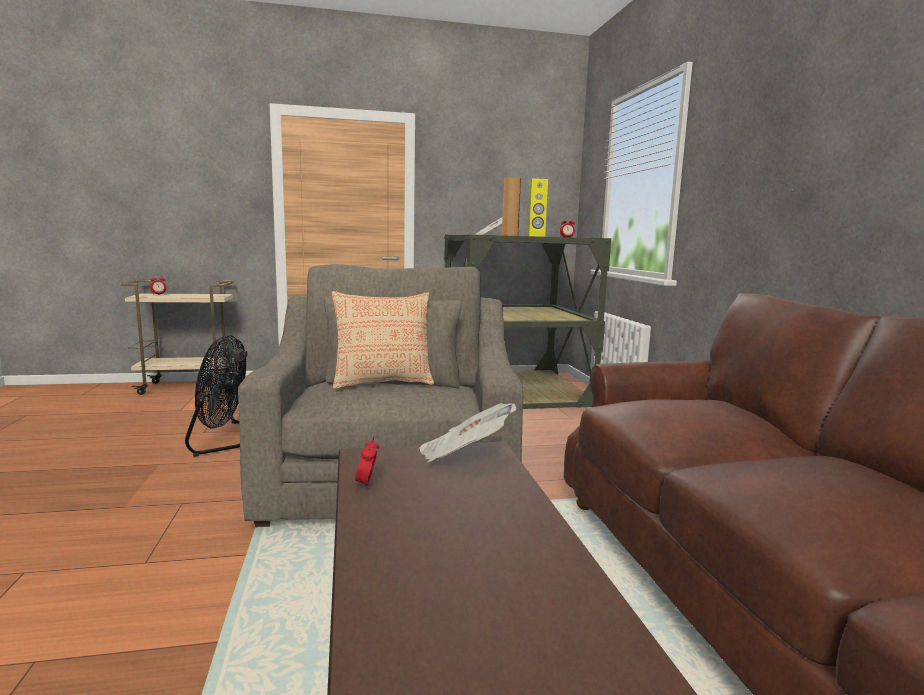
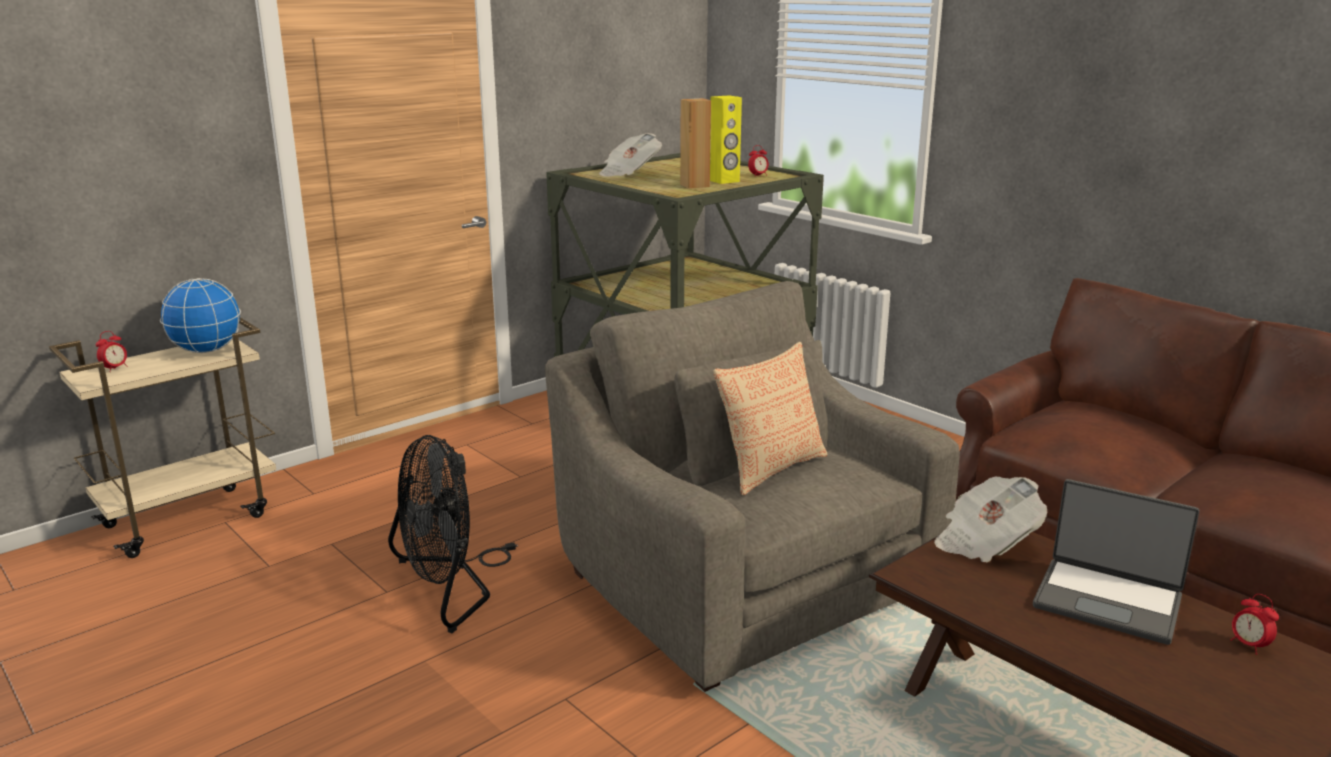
camera: 30 degrees left, 10 degrees up
(207, 295) = (207, 350): none -> globe
(367, 485) = (977, 605): alarm clock -> alarm clock (1248, 645)
(485, 517) = (1108, 601): none -> laptop

